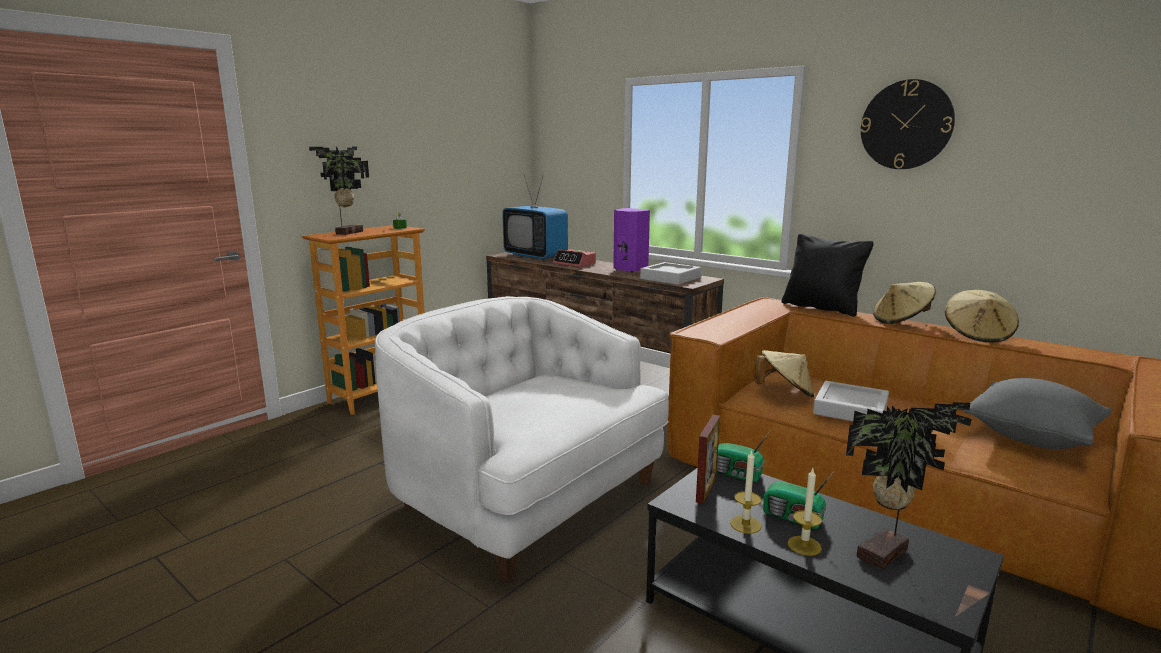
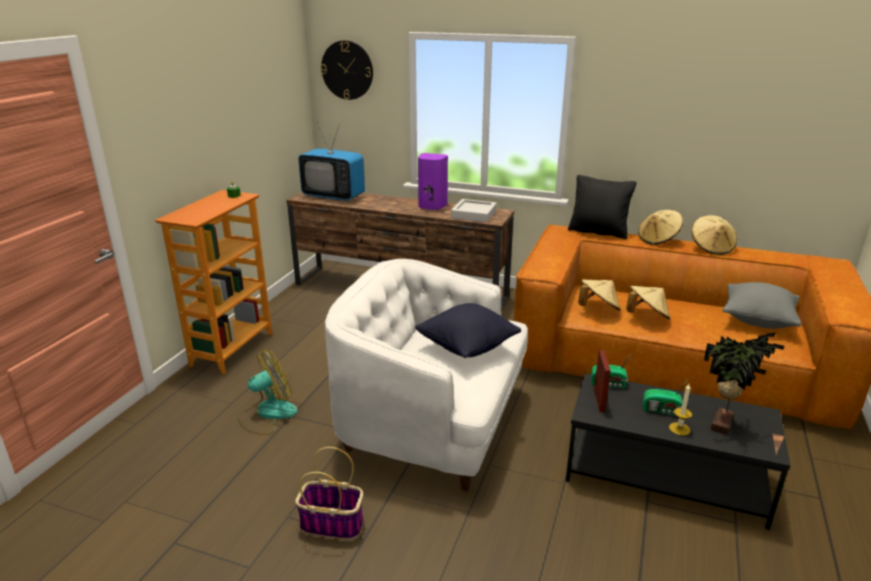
camera: 20 degrees left, 10 degrees up
(323, 579) = (333, 524): none -> basket
(347, 233) = (195, 210): potted plant -> none
(359, 456) = (267, 414): none -> fan
(564, 399) = (467, 347): none -> black pillow
(574, 264) = (378, 203): alarm clock -> none
(745, 524) = (639, 422): candle -> none
(850, 409) = (647, 316): grey tray -> beige hat
(906, 125) = (655, 90): wall clock -> wall clock (347, 70)

